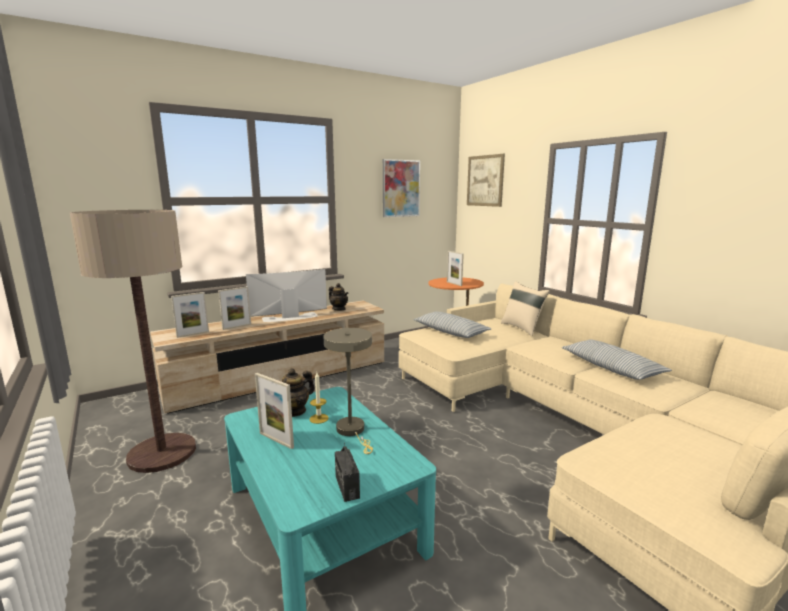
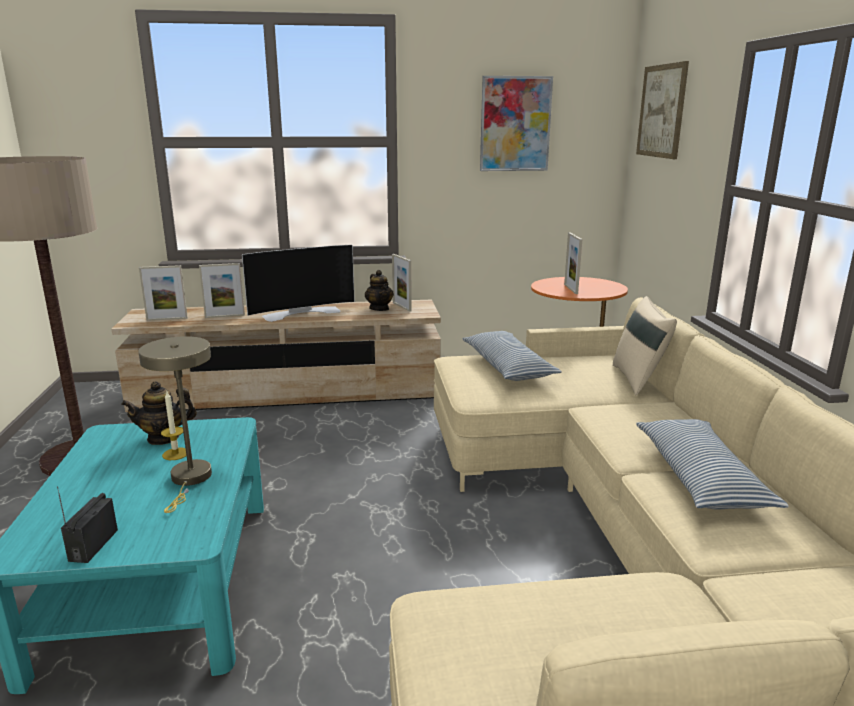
camera: 25 degrees right, 5 degrees up
(276, 440) = (99, 468): picture frame -> picture frame (401, 307)
(290, 317) = (301, 312): television -> television turned 150 degrees clockwise

